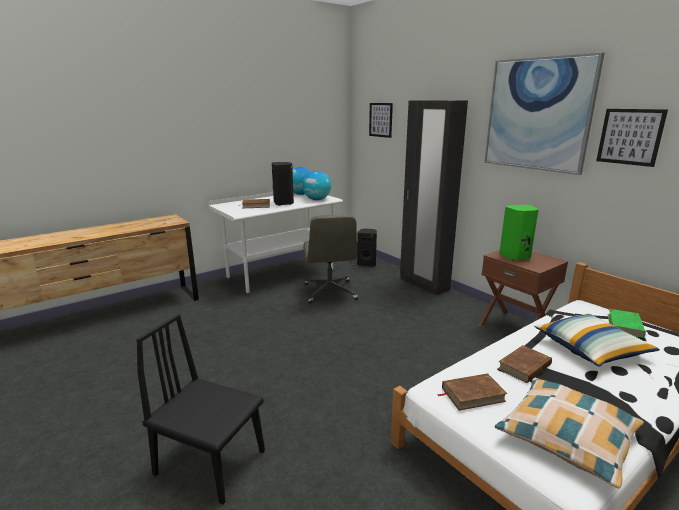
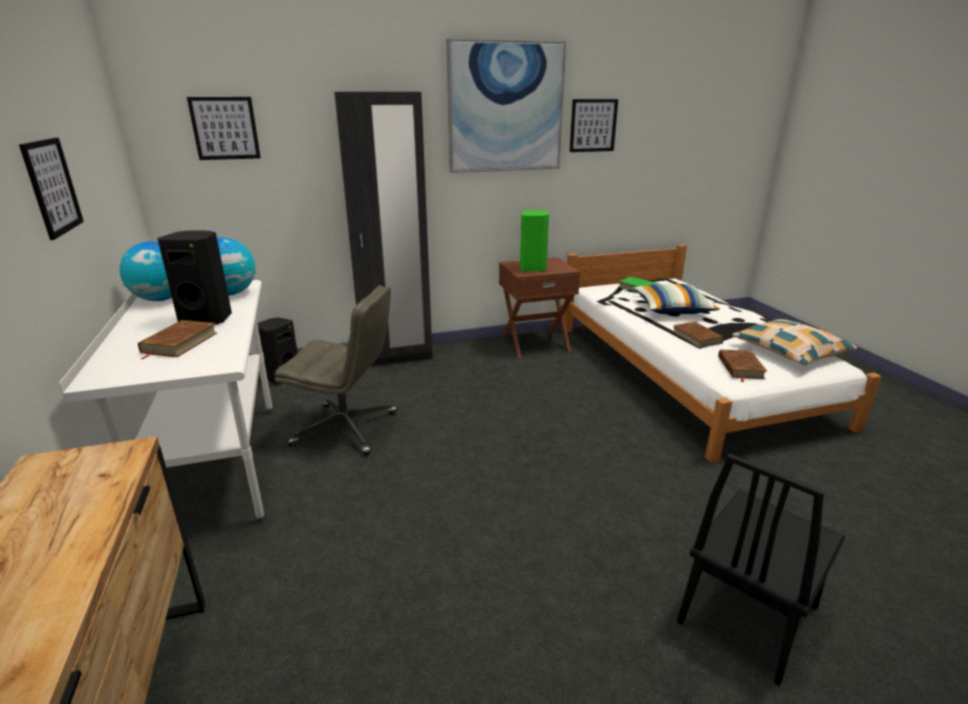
camera: 70 degrees left, 5 degrees up
(257, 136) = (52, 187): none -> picture

